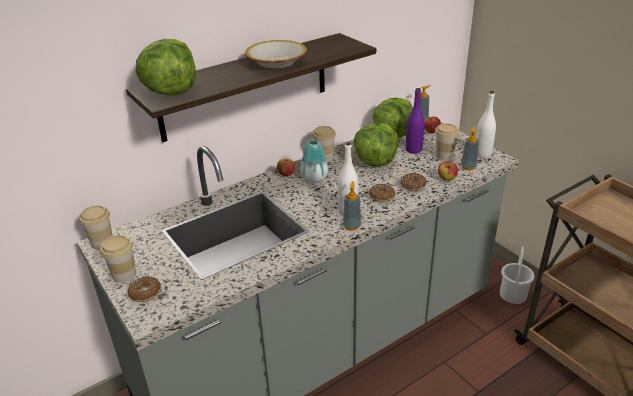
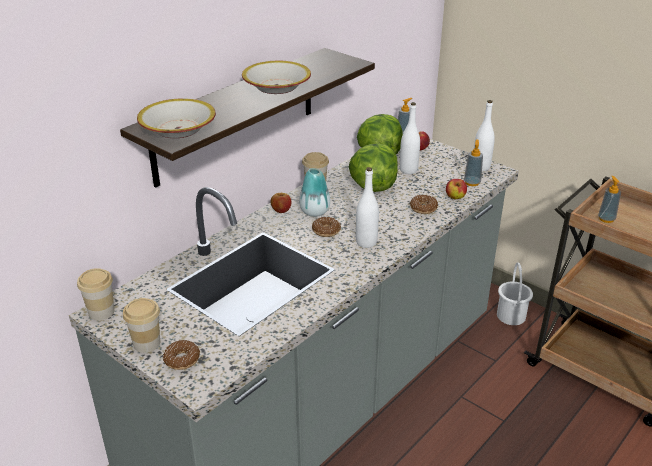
camera: 15 degrees left, 0 degrees up
(170, 92) = (178, 129): lettuce -> bowl
(352, 226) = (377, 258): soap dispenser -> soap dispenser (606, 219)
(382, 196) = (396, 223): donut -> donut (326, 231)
(413, 150) = (408, 170): purple bottle -> white bottle
(444, 155) = (442, 173): cup -> none

